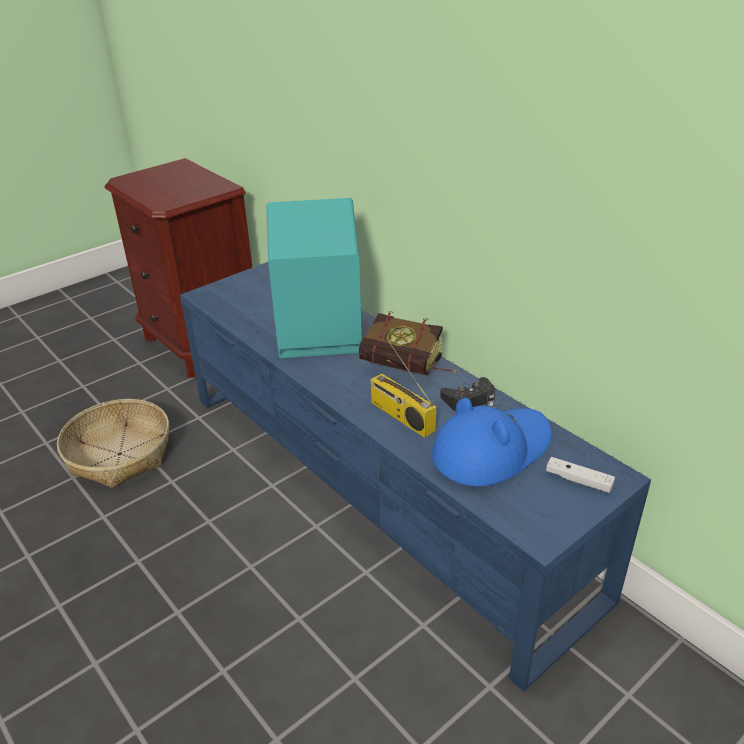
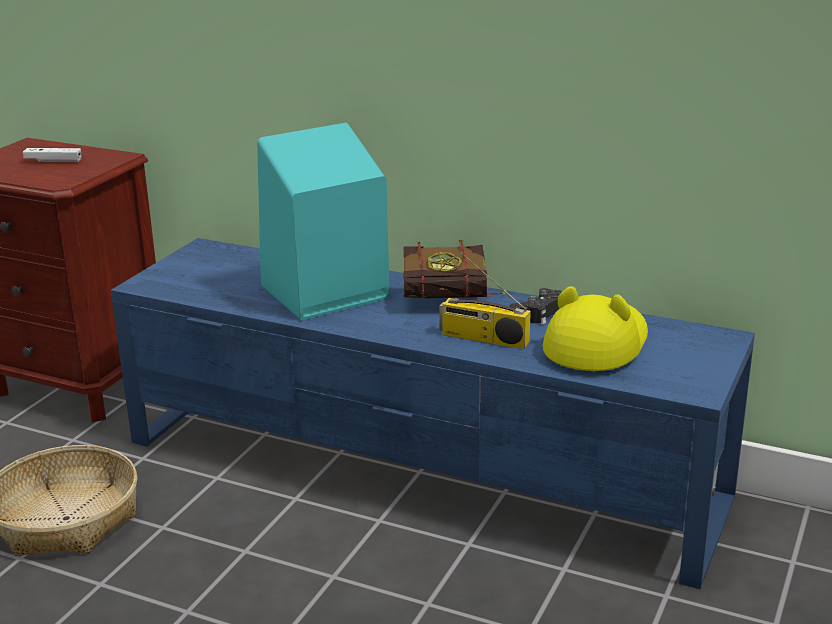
camera: 25 degrees left, 10 degrees down
(491, 450) = (596, 343): blue hat -> yellow hat
(578, 480) = (695, 347): white game controller -> white game controller (53, 161)

